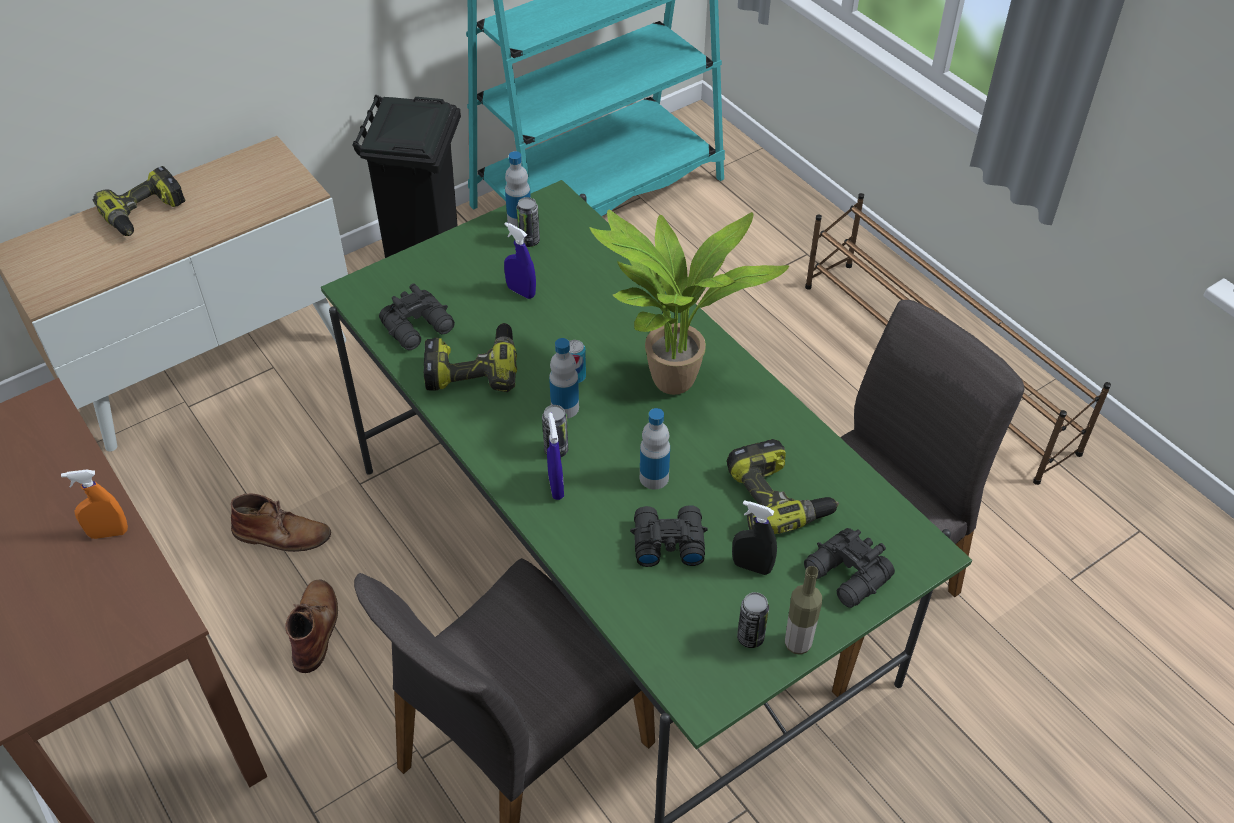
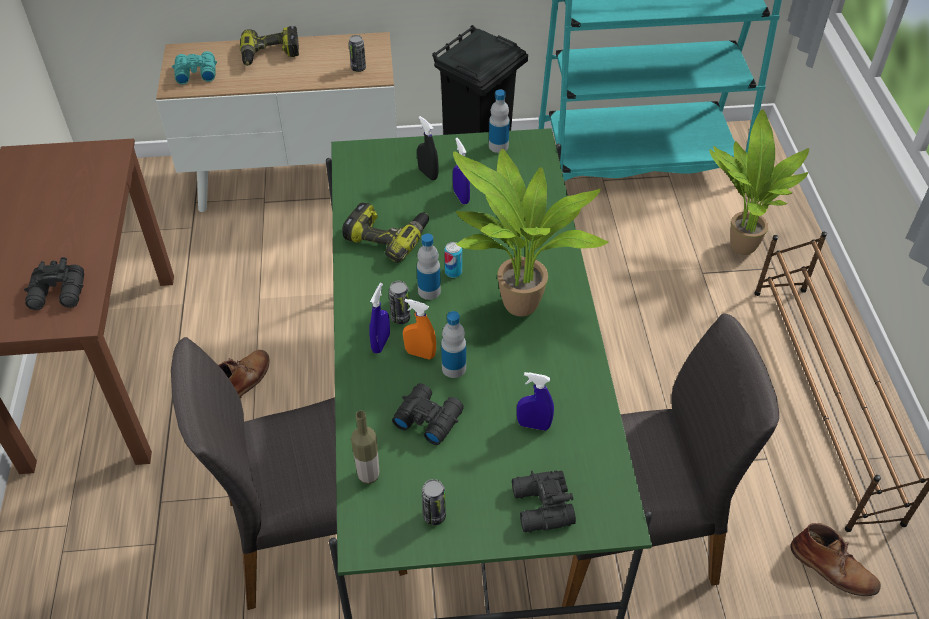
camera: 30 degrees right, 0 degrees up
(60, 270) = (195, 73): none -> turquoise binoculars
(108, 533) = (88, 248): orange spray bottle -> orange spray bottle (420, 354)
(282, 535) = (264, 311): brown boot -> brown boot (833, 569)
(420, 327) = (374, 194): black binoculars -> black binoculars (59, 294)
(529, 241) = (494, 163): can -> can (358, 68)
(752, 566) = (475, 465): black spray bottle -> black spray bottle (428, 174)
(758, 246) = (738, 247): none -> potted plant
(778, 498) = (533, 425): power drill -> blue spray bottle
(797, 644) = (465, 538): bottle -> bottle (368, 475)

